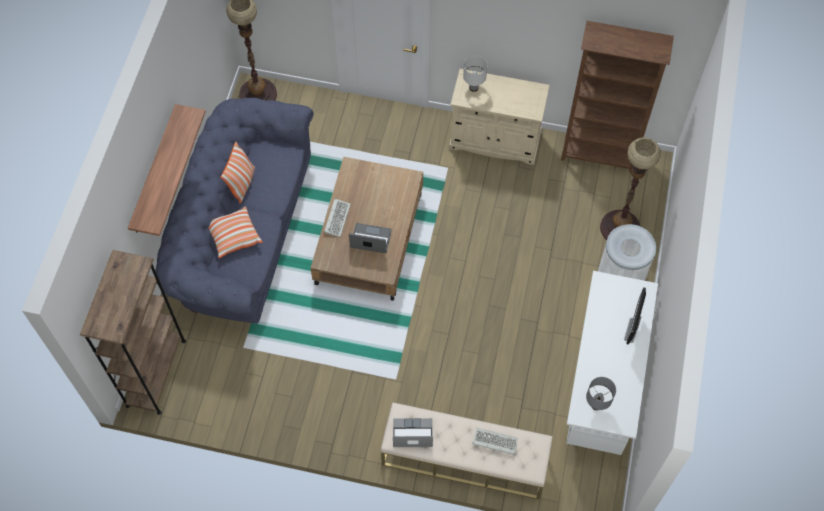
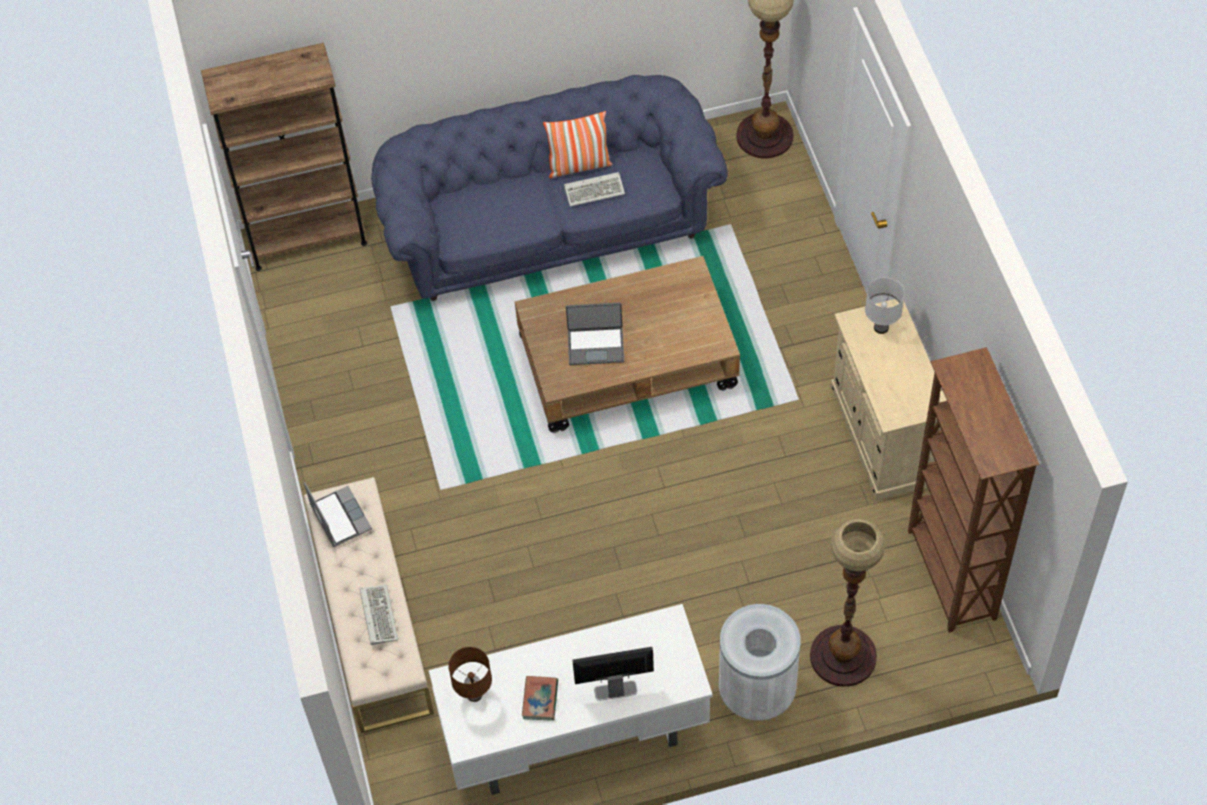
camera: 65 degrees right, 5 degrees down
(154, 171) = (480, 40): shelf -> none
(234, 236) = (498, 195): pillow -> none
(337, 218) = (605, 293): keyboard -> keyboard (595, 190)
(370, 240) = (596, 345): laptop -> laptop turned 105 degrees clockwise
(596, 405) = (474, 694): grey table lamp -> brown table lamp
(618, 371) = (540, 700): none -> book

